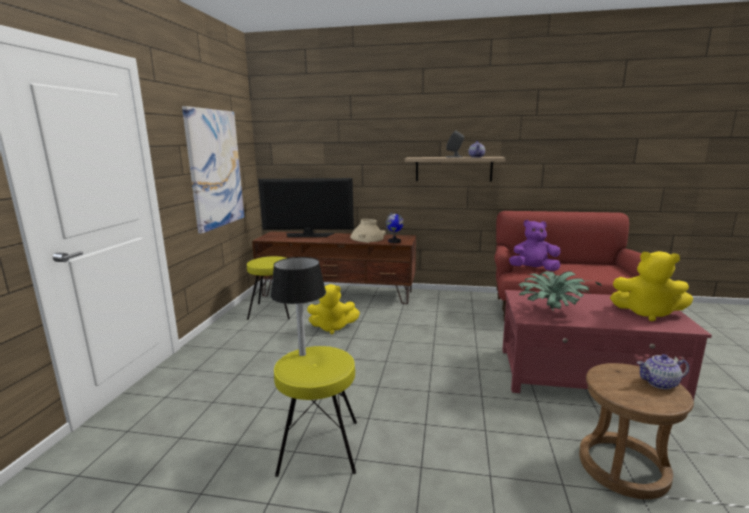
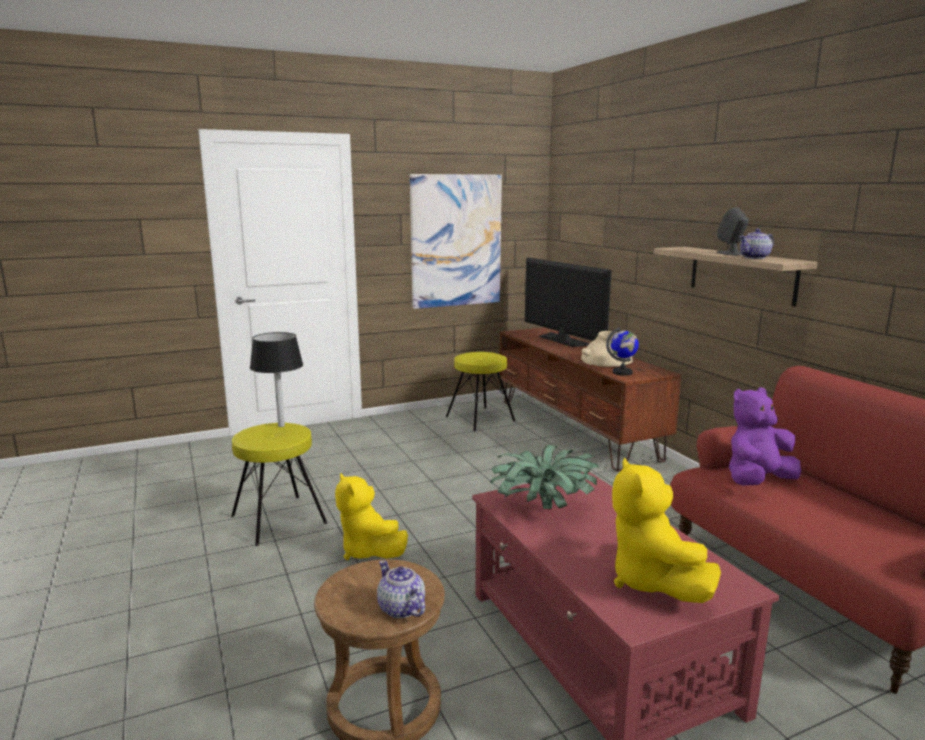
camera: 55 degrees right, 0 degrees up
(332, 328) = (487, 455): yellow plush toy -> yellow plush toy (368, 551)
(533, 269) = (757, 481): purple plush toy -> purple plush toy turned 90 degrees counterclockwise

